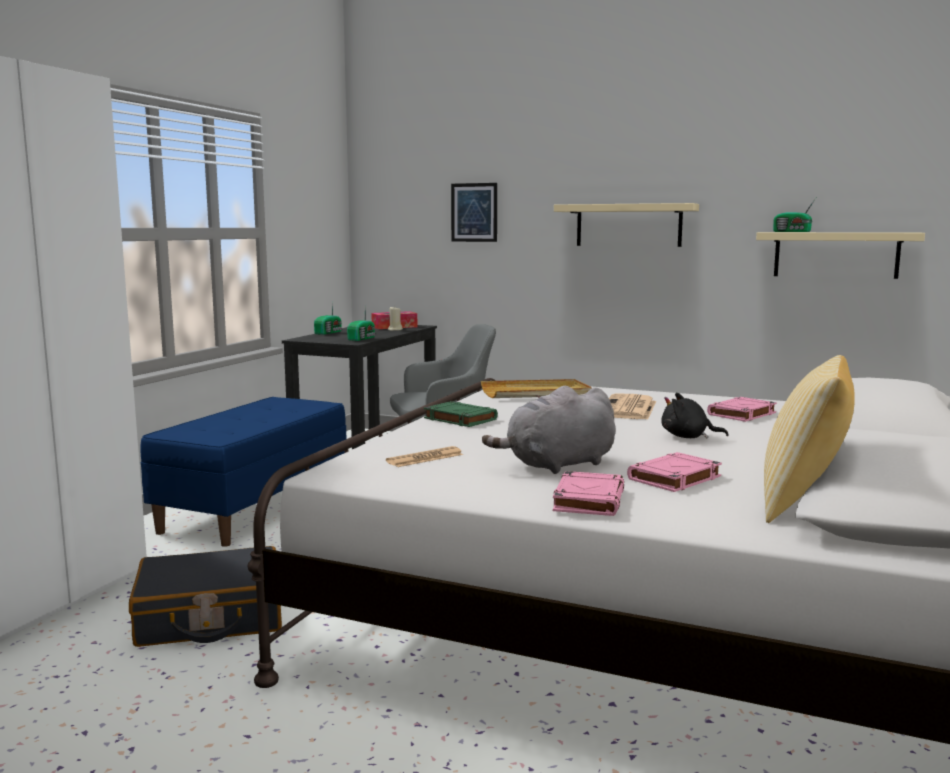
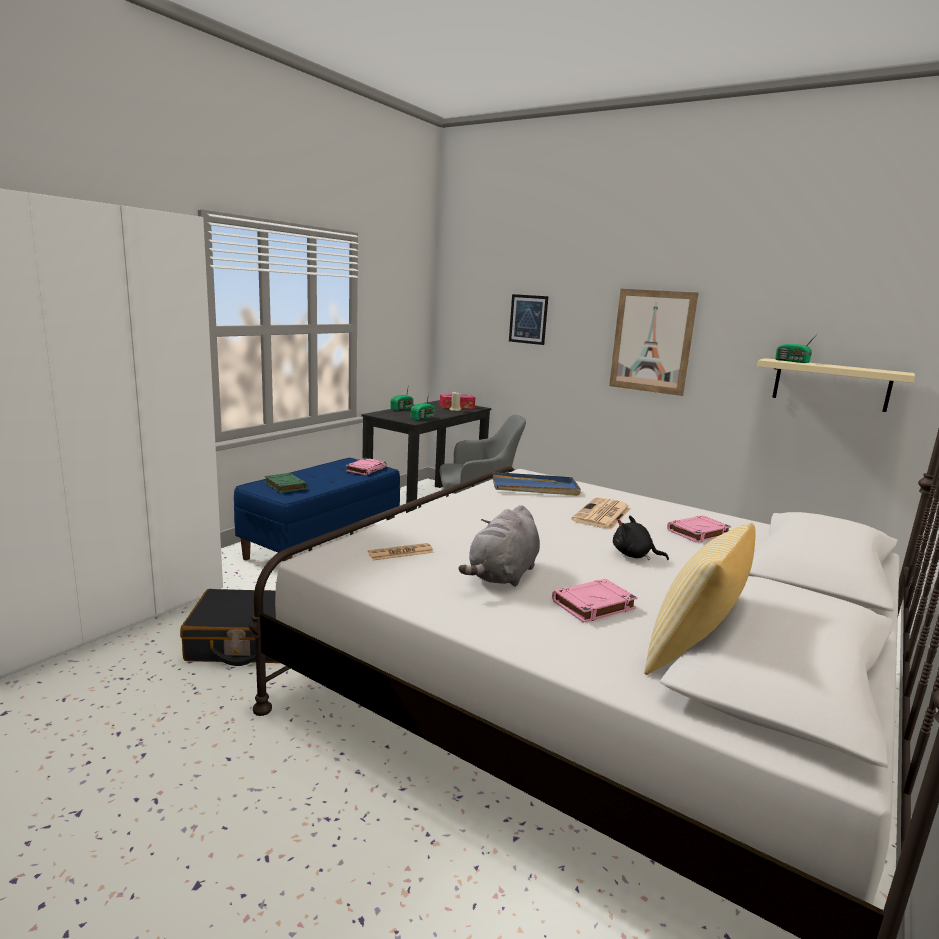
camera: 10 degrees right, 5 degrees up
(459, 419) = (455, 510): green book -> green book (285, 486)
(536, 393) = (535, 487): beige tray -> blue tray
(557, 465) = (503, 575): grey plush toy -> grey plush toy turned 45 degrees counterclockwise
(588, 500) = (504, 621): pink book -> pink book (366, 469)
(628, 225) = (652, 341): beige shelf -> picture

